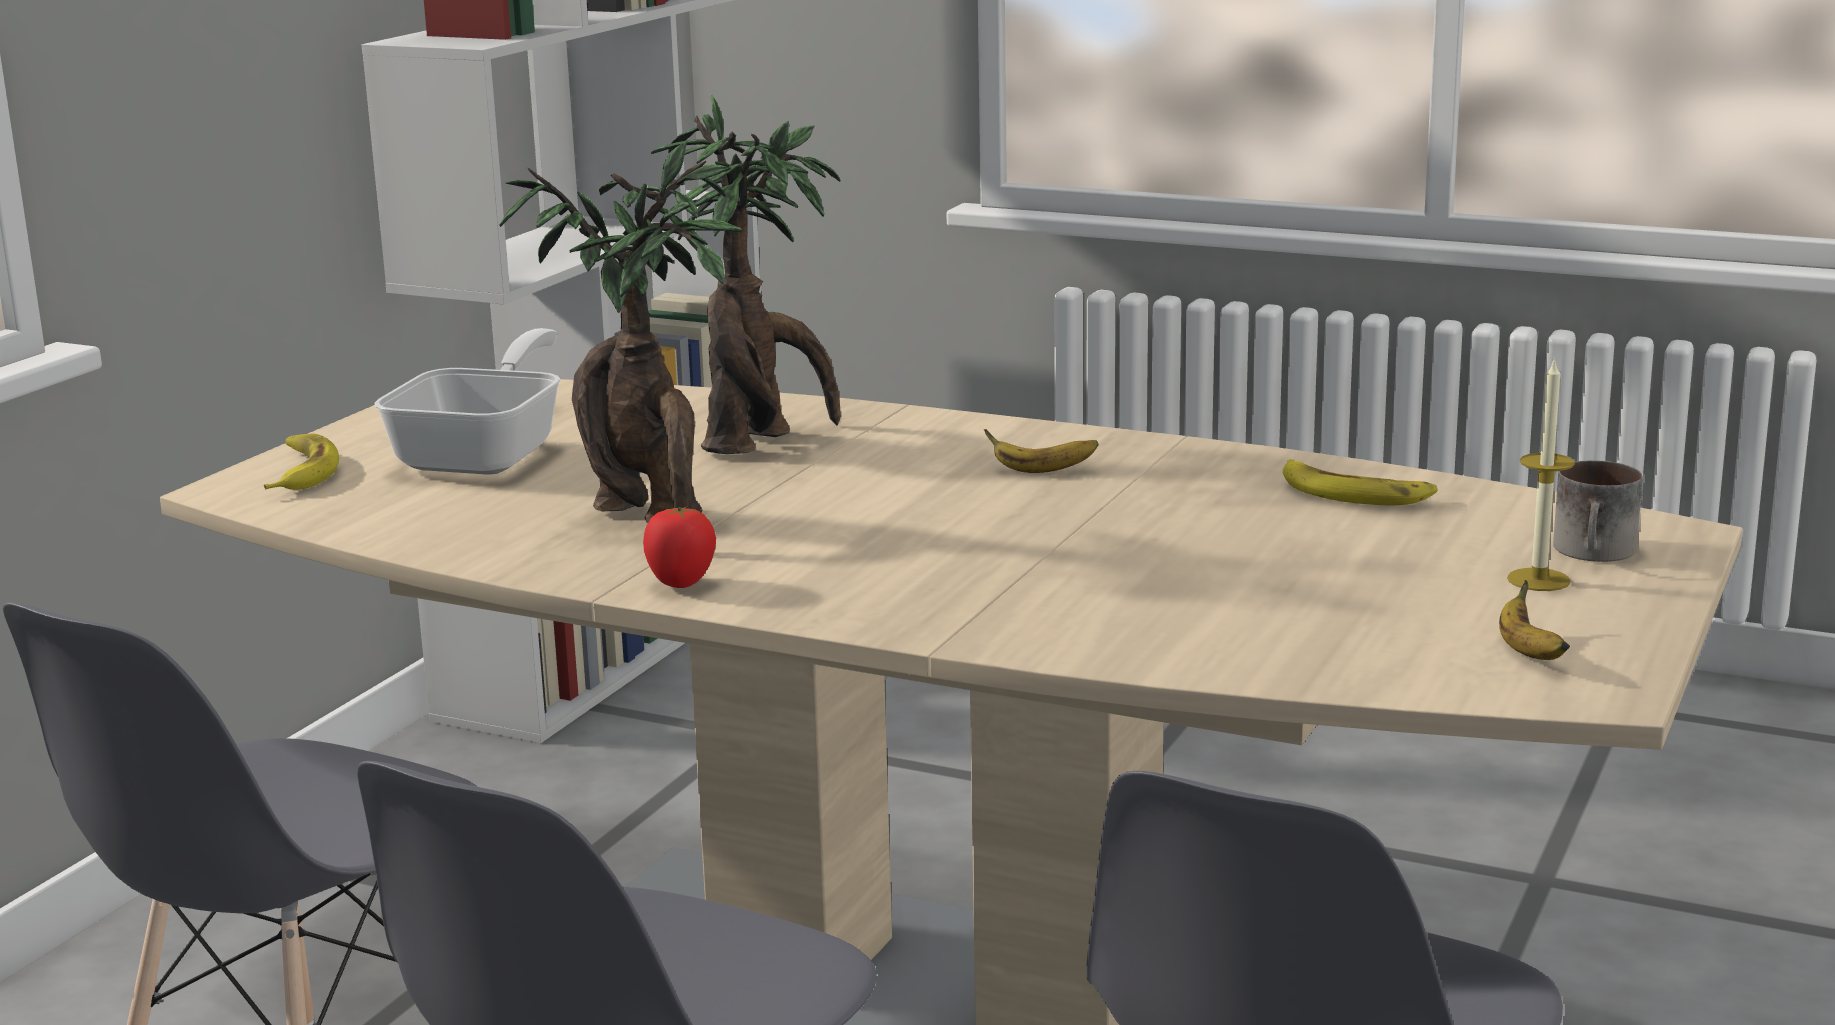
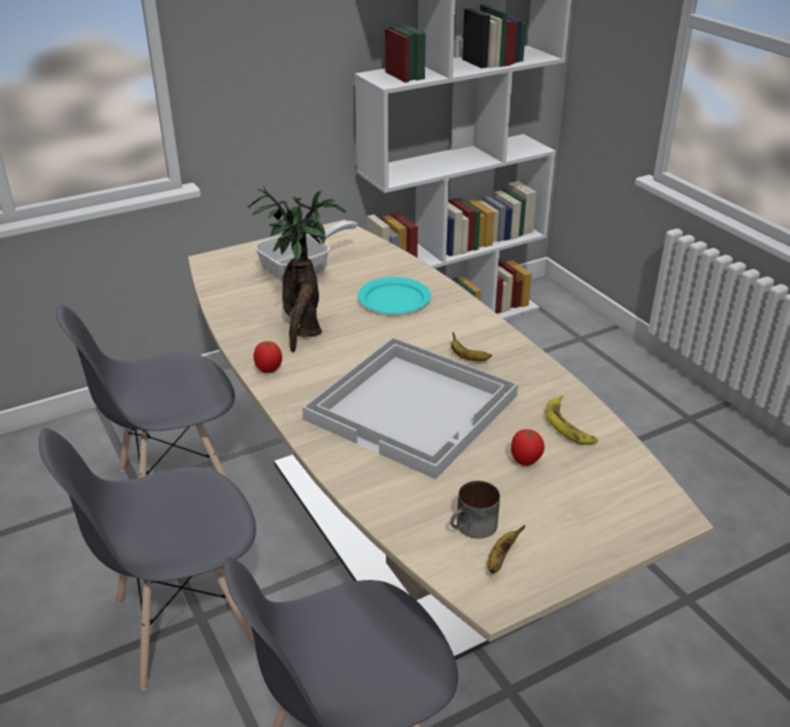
camera: 35 degrees right, 15 degrees up
(301, 472) = (238, 259): banana -> none
(761, 441) = (394, 299): potted plant -> turquoise plate
(1059, 547) = (414, 407): none -> white tray
(1362, 548) = (525, 461): none -> tomato
(1538, 580) = (568, 517): candle -> none
(1597, 552) = (619, 512): mug -> mug (473, 527)

